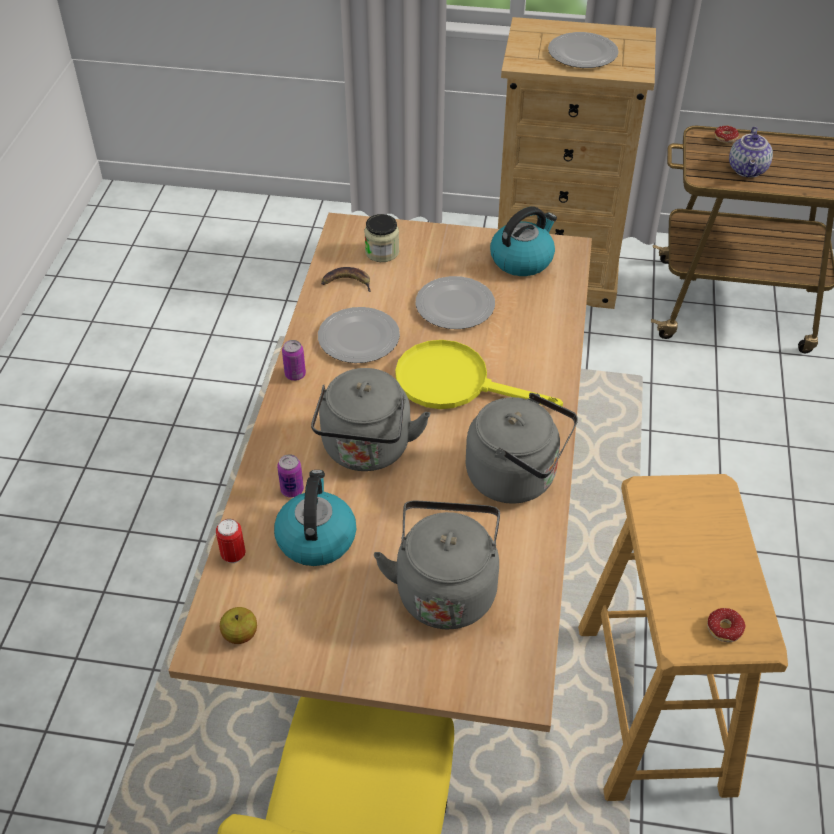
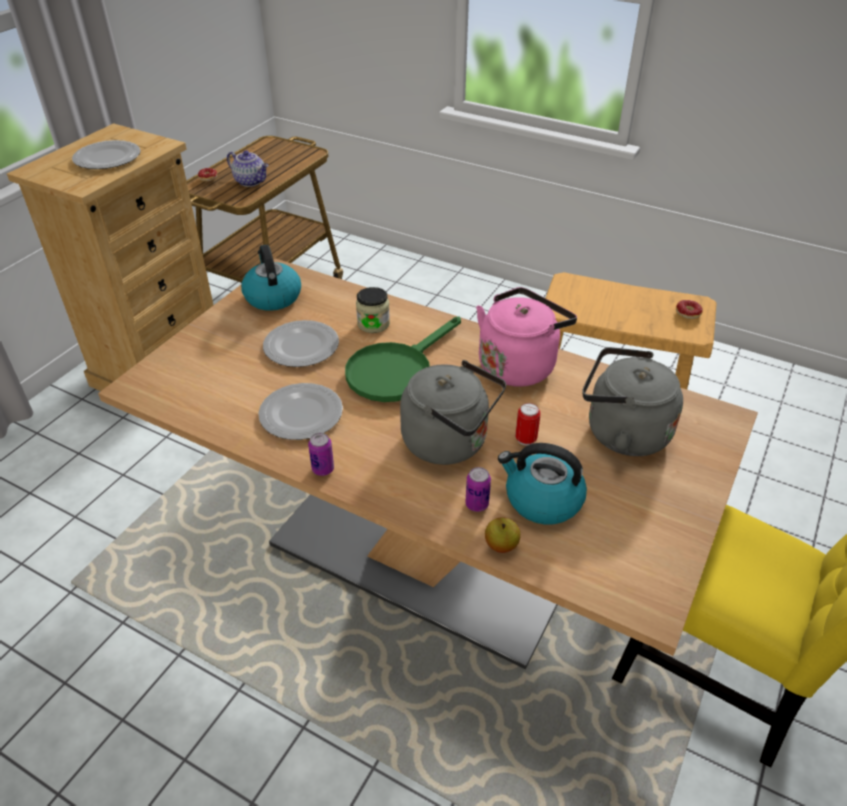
camera: 70 degrees left, 5 degrees down
(233, 555) = (544, 566): can -> can (525, 439)
(240, 634) = (643, 580): apple -> apple (501, 545)
(346, 283) = (217, 404): banana -> none
(382, 252) = (193, 371): jar -> jar (373, 324)
(455, 383) = (396, 370): yellow frying pan -> green frying pan
(517, 477) = (519, 365): grey kettle -> pink kettle

